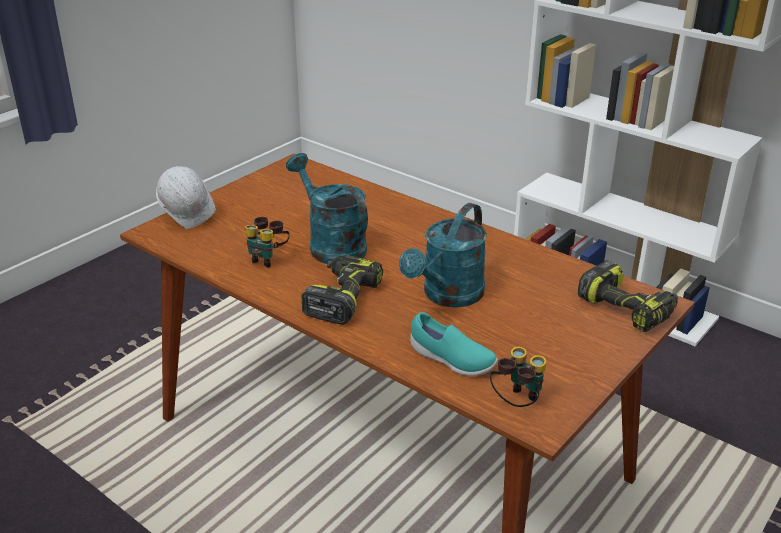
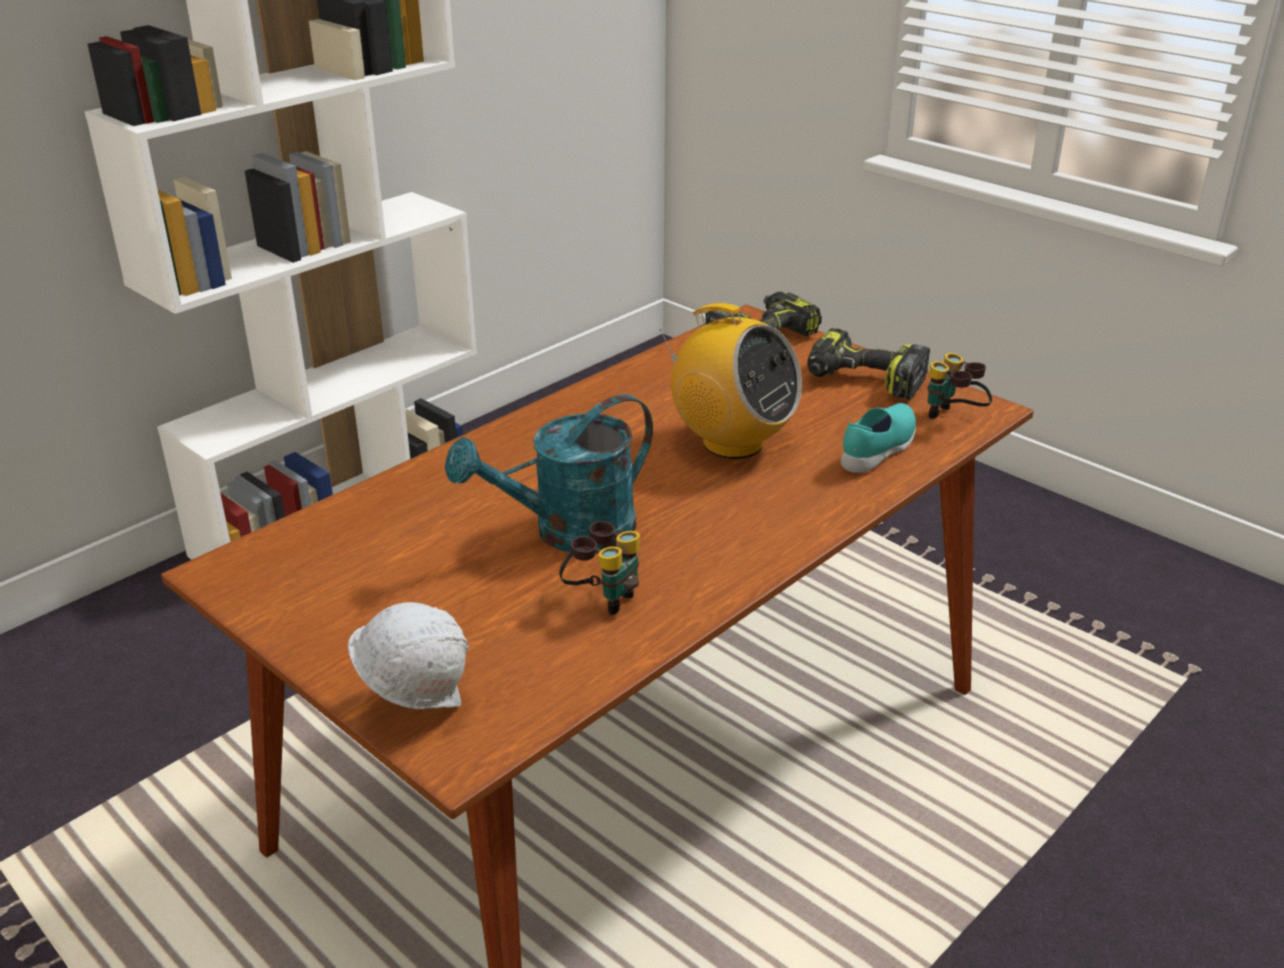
camera: 85 degrees left, 0 degrees up
(341, 298) = (734, 526): power drill -> power drill (862, 381)
(448, 296) = (731, 443): turquoise watering can -> radio

